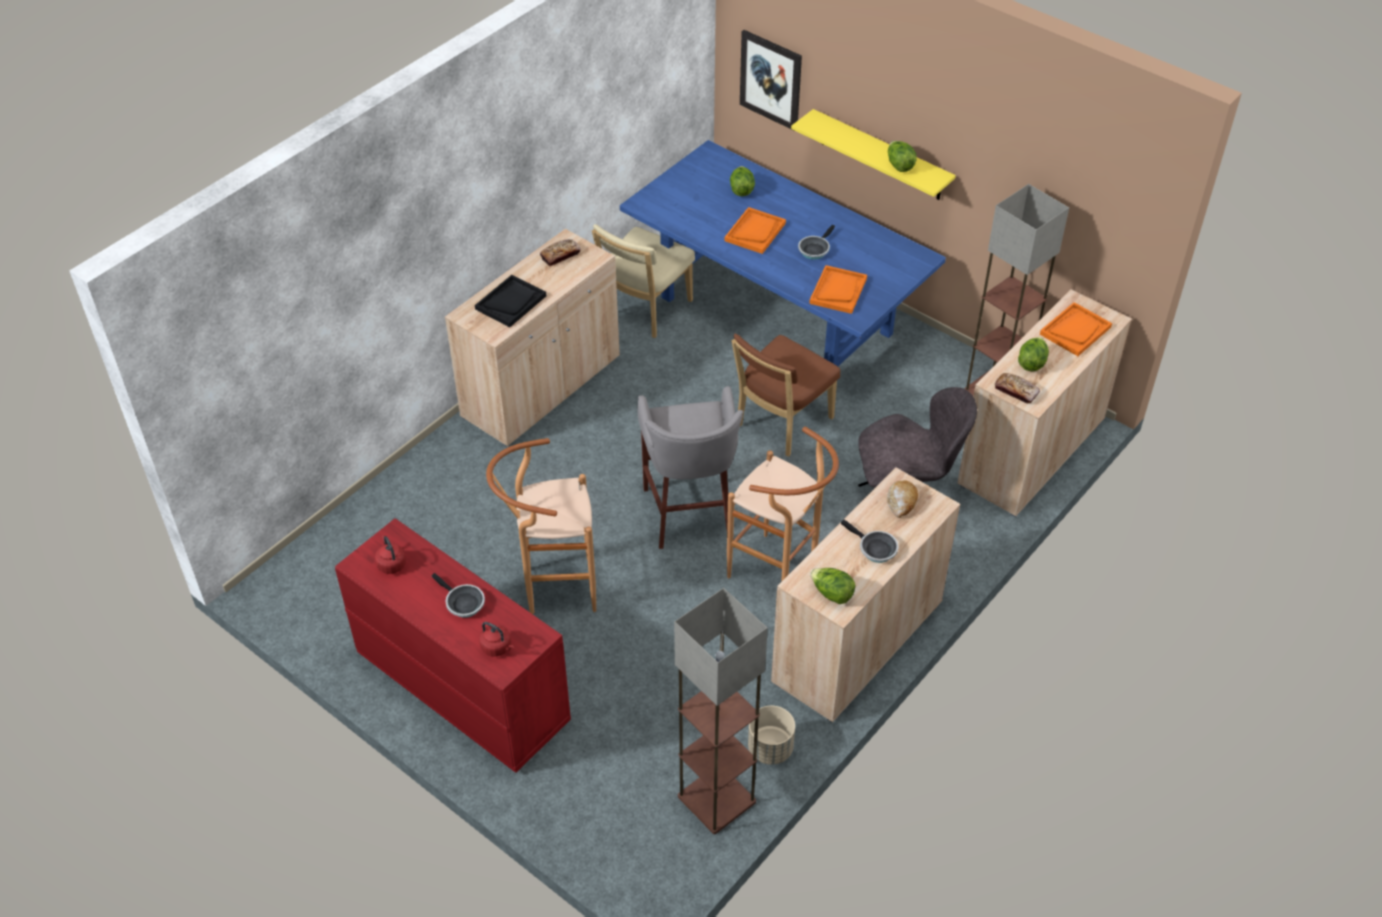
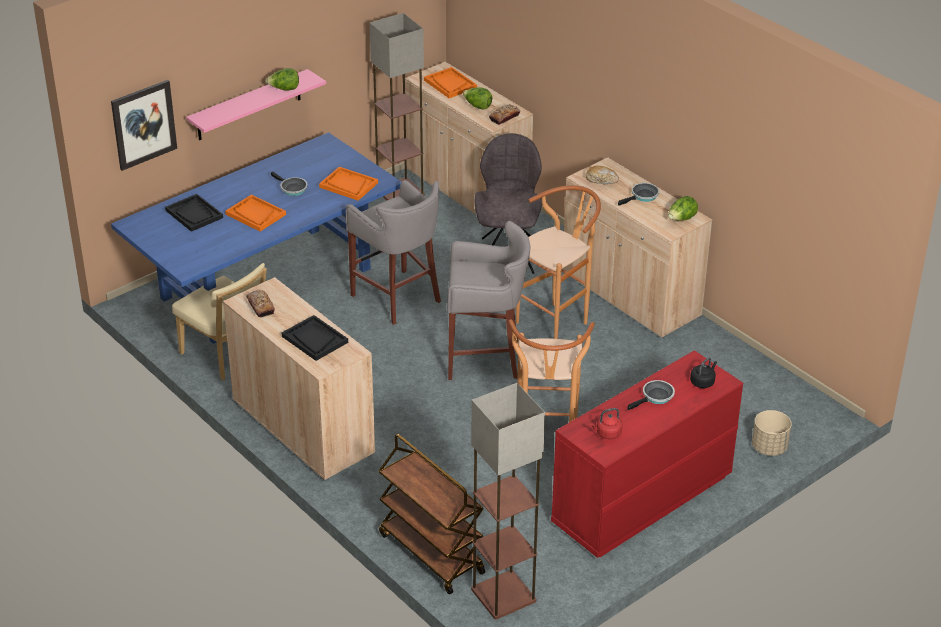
camera: 80 degrees left, 10 degrees down
(362, 514) = (430, 553): none -> brown cart
(497, 647) = (703, 382): red kettle -> black kettle
(715, 799) = (760, 378): floor lamp -> floor lamp (503, 596)
(741, 190) = (194, 214): lettuce -> black tray
(770, 748) = (719, 347): beige planter -> beige planter (769, 447)
(781, 424) = (398, 298): brown chair -> grey stool
(881, 156) = (249, 105): yellow shelf -> pink shelf

